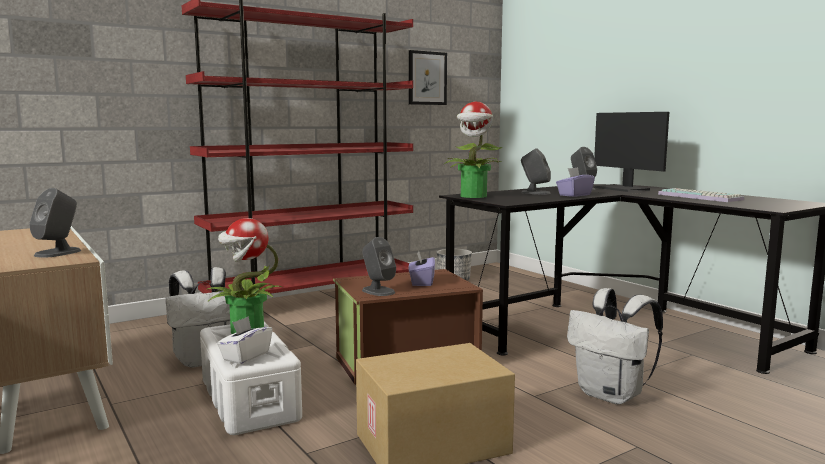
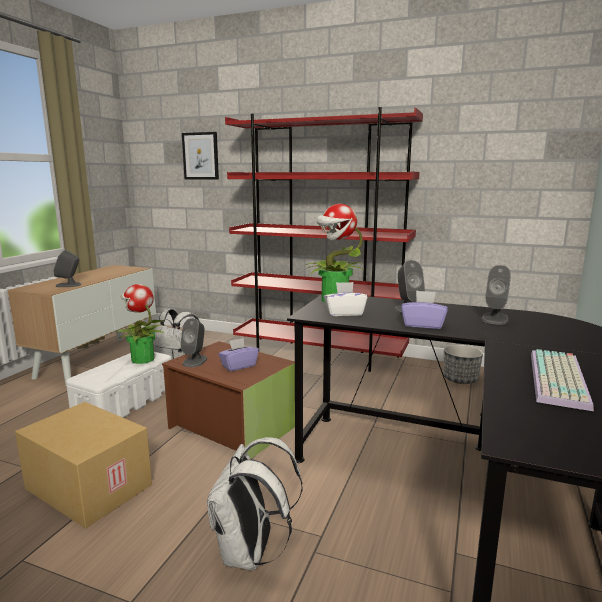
camera: 55 degrees right, 5 degrees up
(245, 356) = (95, 374): white tissue box -> white tissue box (344, 313)
(427, 78) = (477, 164): picture -> picture (200, 156)
(621, 188) = (547, 332): monitor -> none

